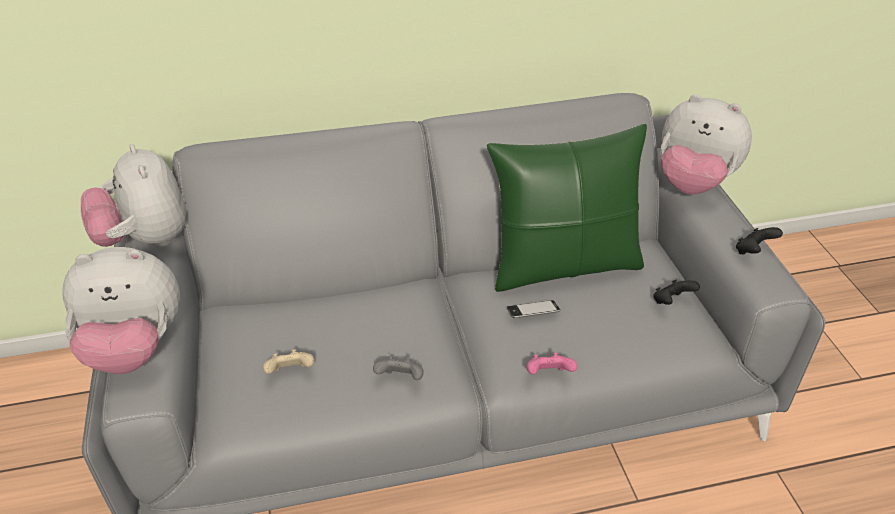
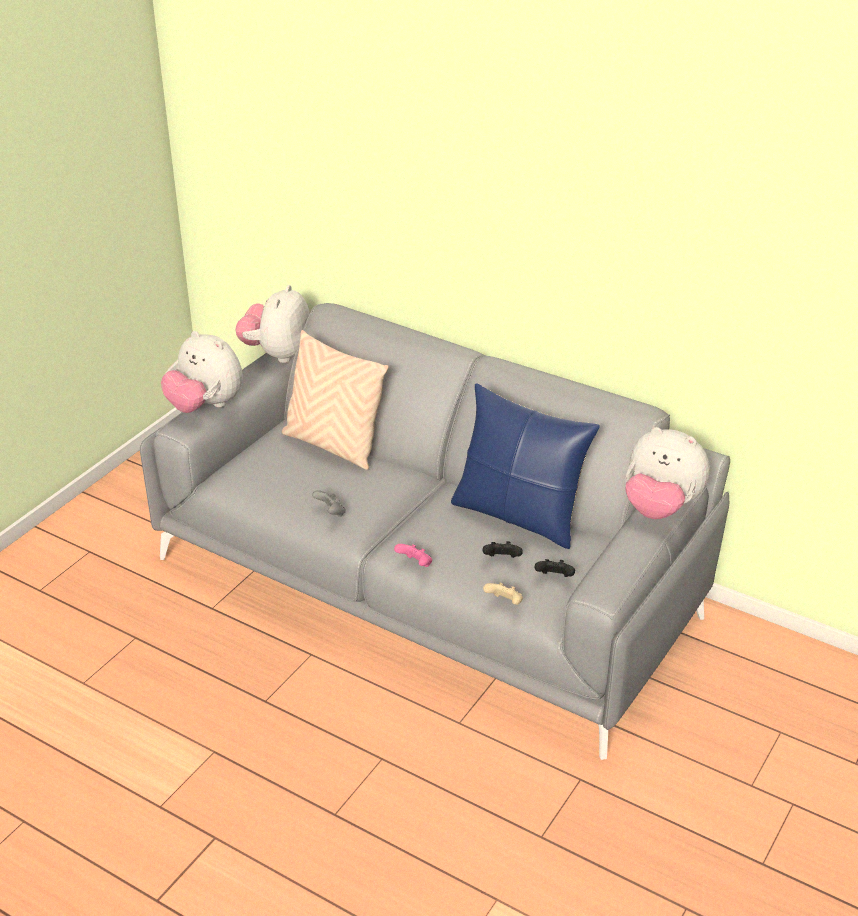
camera: 45 degrees right, 5 degrees down
(291, 372) = (281, 474): beige game controller -> beige game controller (504, 603)
(305, 305) = (333, 445): none -> beige pillow
(533, 312) = (455, 527): phone -> none
(563, 265) = (518, 515): green pillow -> blue pillow
(693, 184) = (660, 508): plush toy -> plush toy turned 45 degrees counterclockwise
(753, 252) = (622, 567): black game controller -> black game controller (502, 559)

